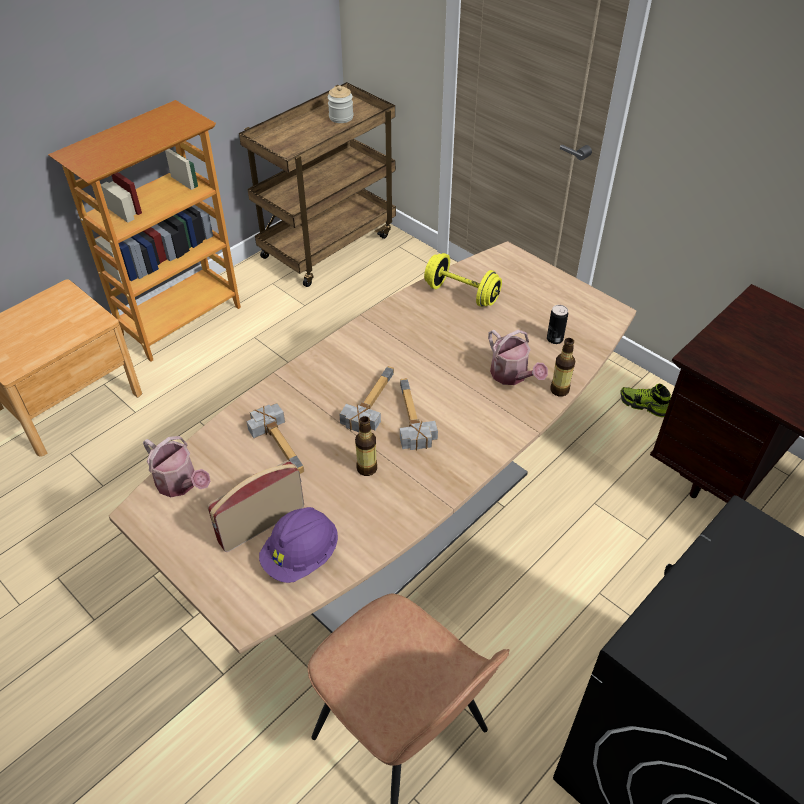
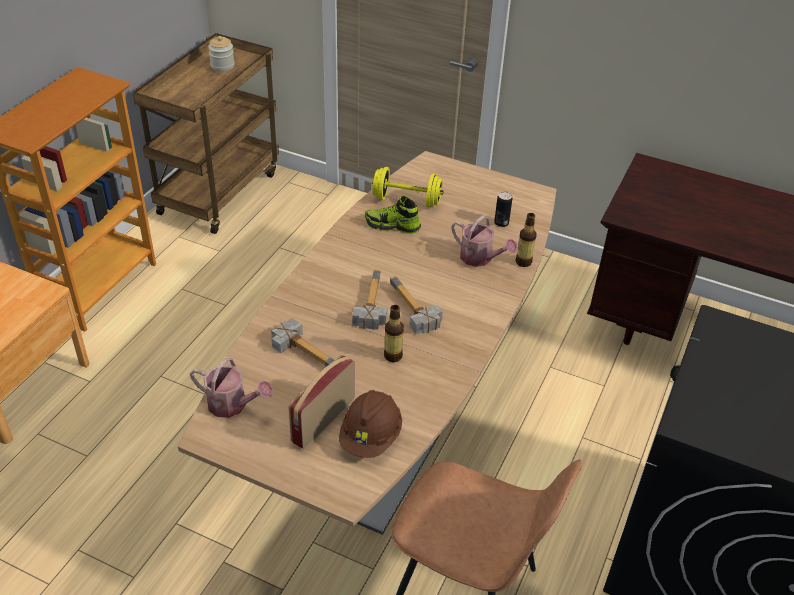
camera: 20 degrees left, 5 degrees down
(301, 556) = (371, 437): purple hard hat -> brown hard hat
(644, 405) = (559, 279): shoe -> shoe (392, 225)

